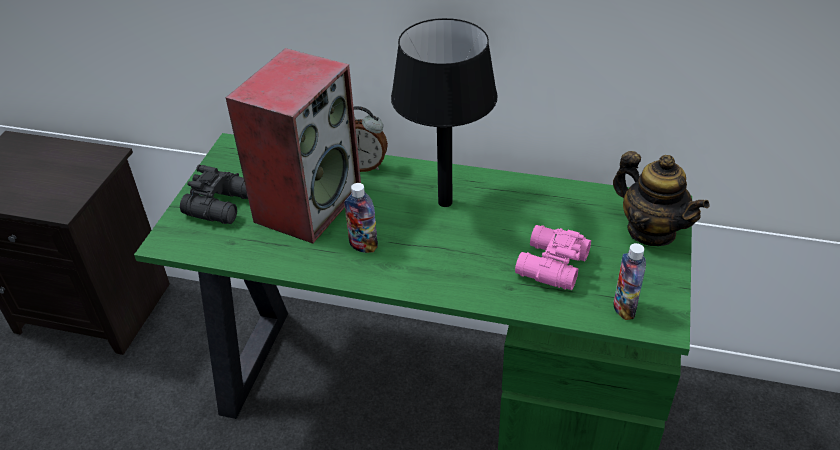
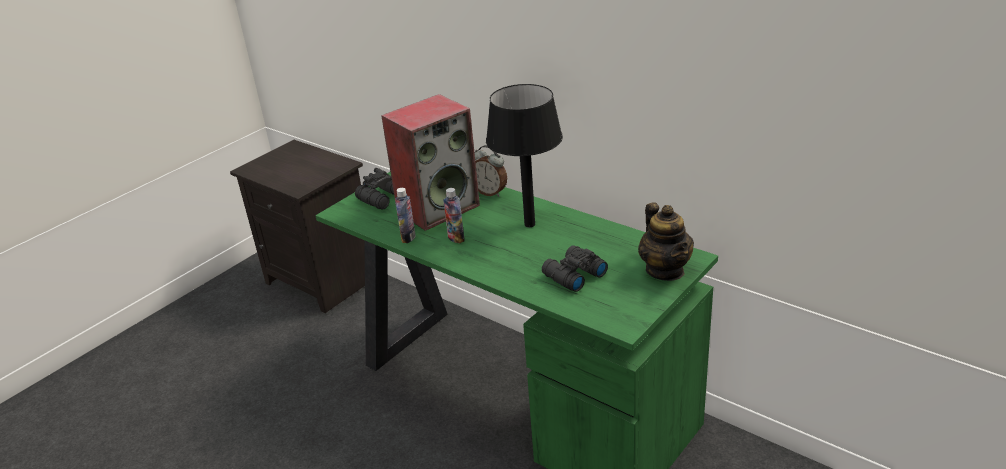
camera: 25 degrees right, 10 degrees down
(550, 265) = (573, 275): pink binoculars -> black binoculars
(624, 308) = (605, 311): bottle -> bottle (408, 238)

